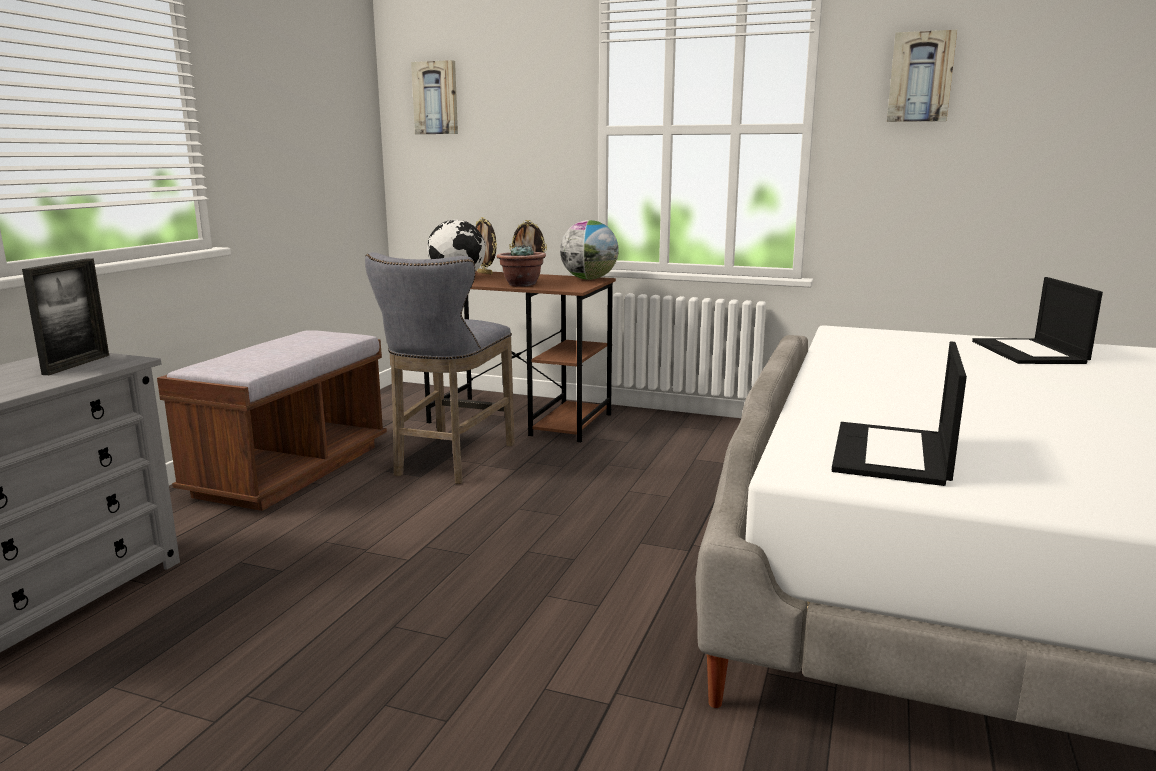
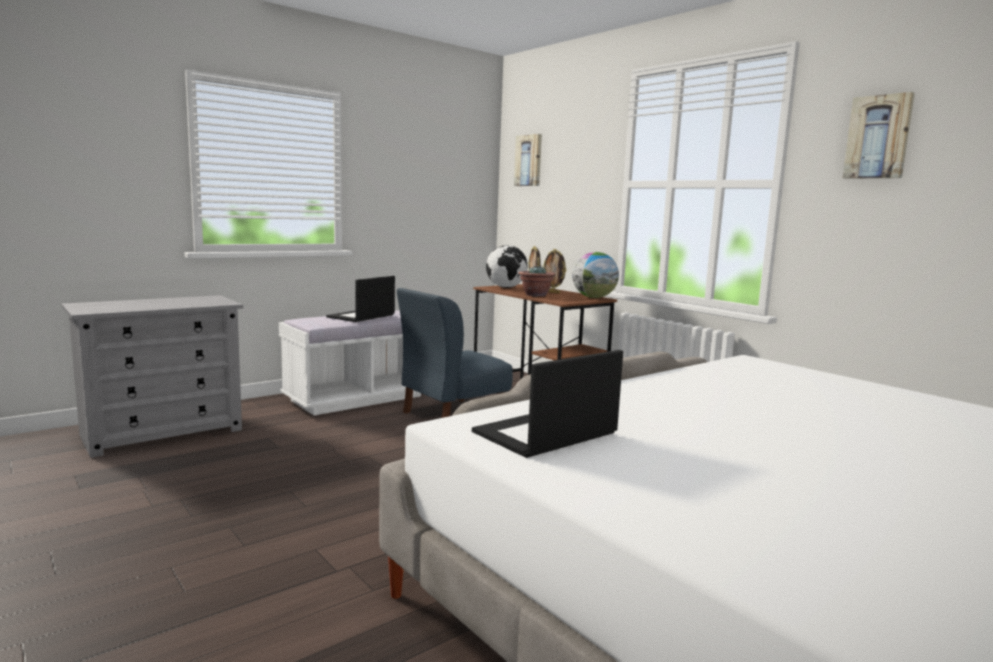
camera: 30 degrees right, 5 degrees down
(77, 364) = (202, 301): picture frame -> none
(290, 470) = (357, 398): brown bench -> white bench
(449, 461) = (452, 414): grey stool -> blue chair
(1030, 352) = (897, 403): laptop -> laptop (361, 316)

